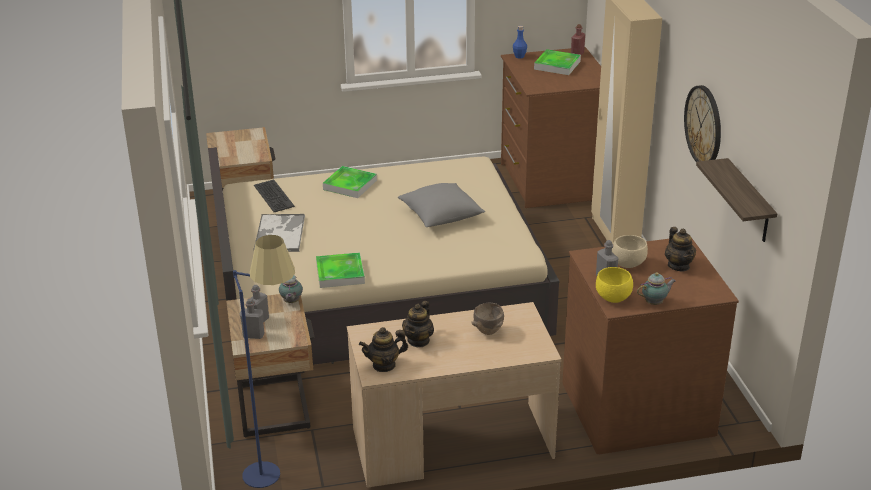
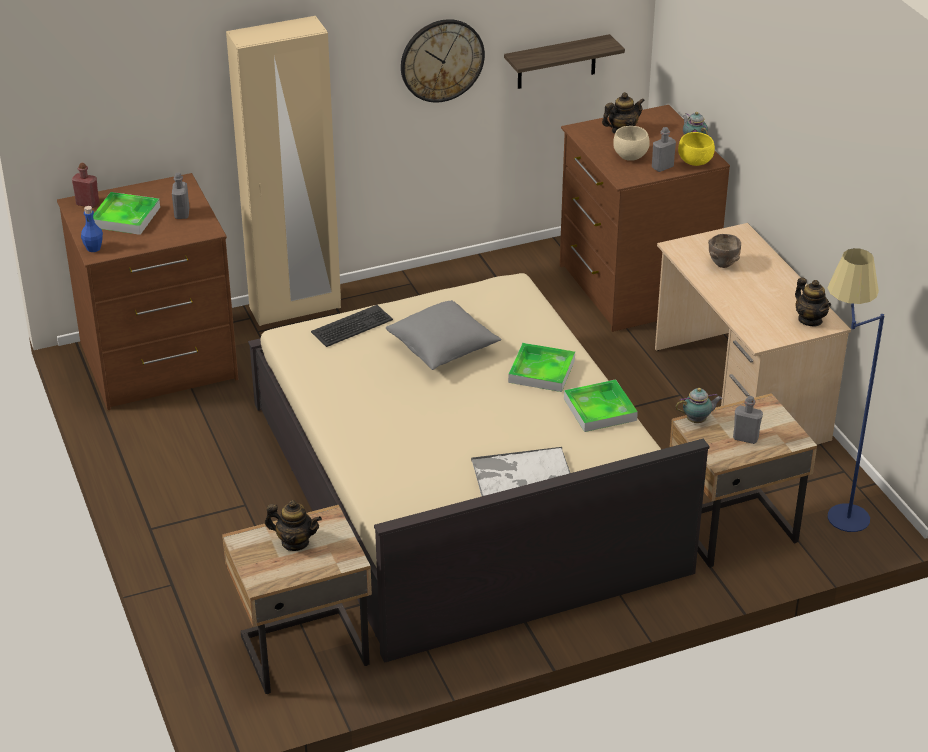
camera: 100 degrees left, 5 degrees up
(253, 335) = (774, 437): grey bottle -> grey bottle (182, 214)
(273, 196) = (421, 500): keyboard -> keyboard (352, 327)
(350, 185) = (373, 434): tray -> tray (541, 371)
(418, 340) = (758, 304): teapot -> teapot (295, 542)

